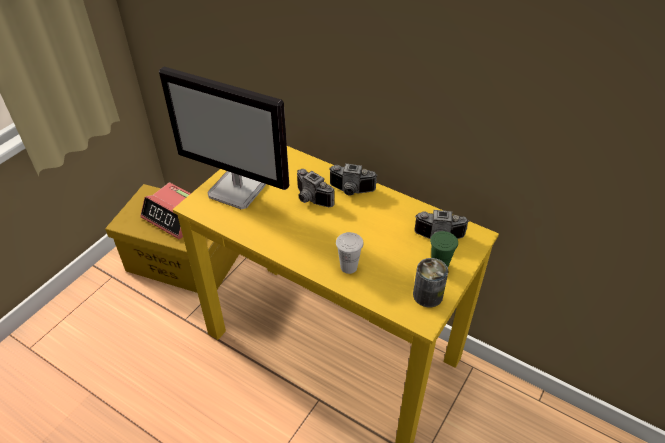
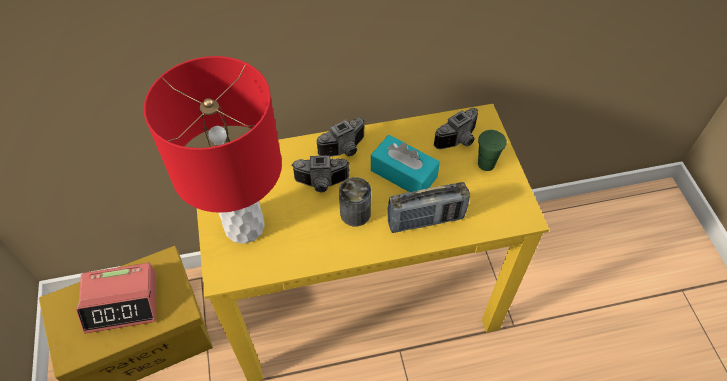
camera: 45 degrees left, 10 degrees up
(238, 190) = (245, 226): monitor -> red table lamp
(348, 267) = (425, 220): white cup -> radio
(371, 230) = (403, 174): none -> turquoise tissue box
(427, 295) = (506, 195): can -> can (355, 213)

